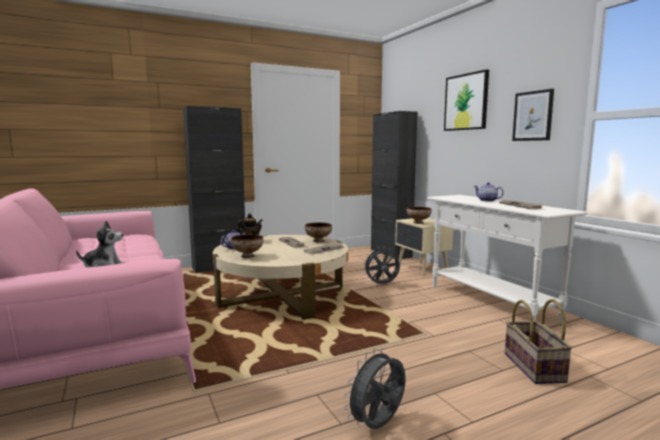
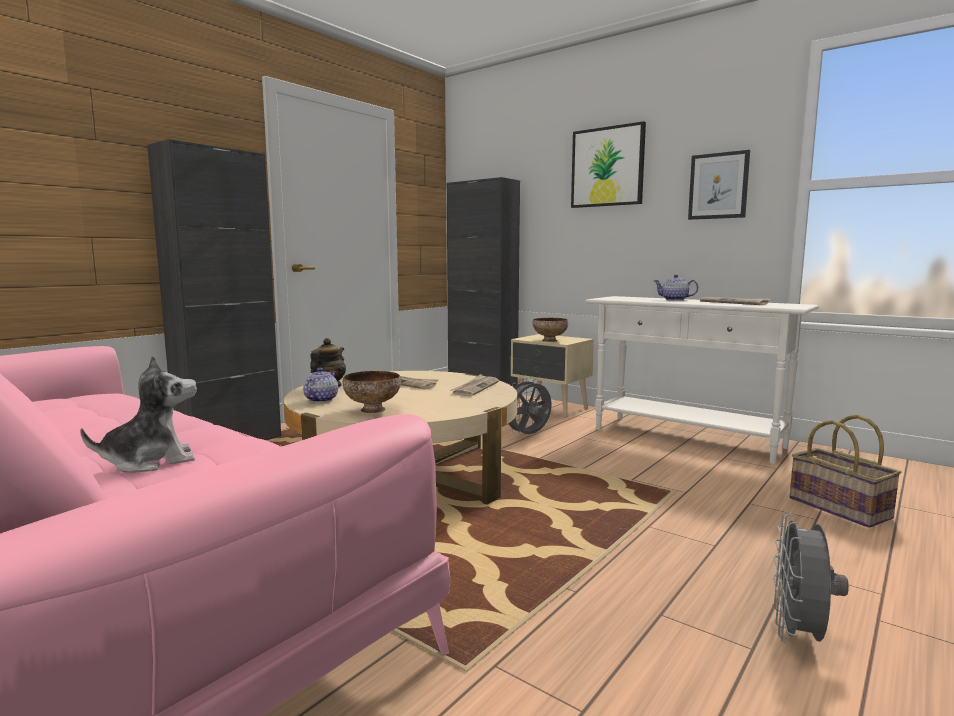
camera: 25 degrees left, 0 degrees up
(318, 241) = (441, 377): bowl -> none

